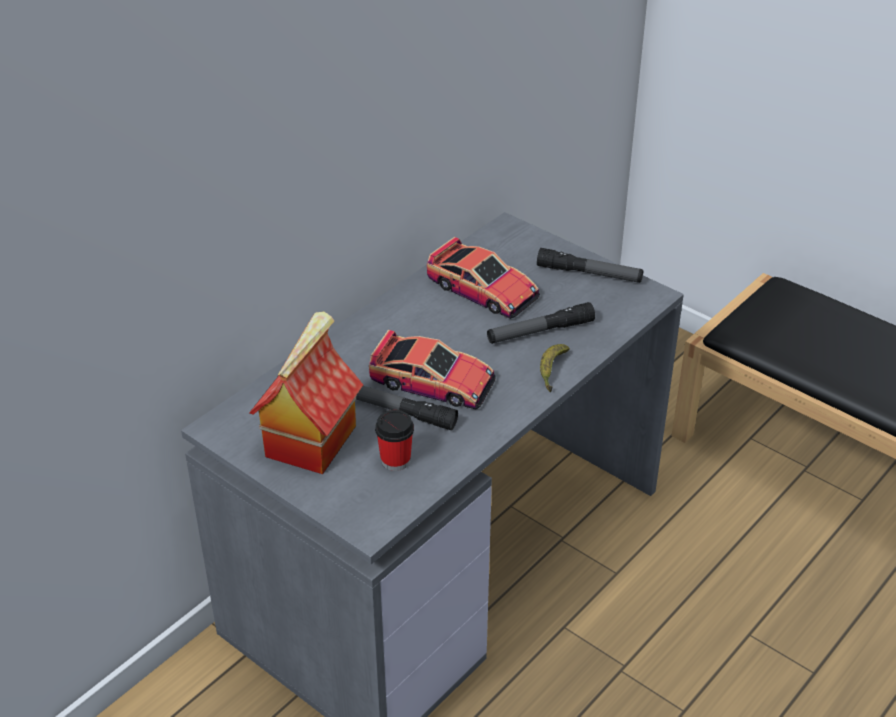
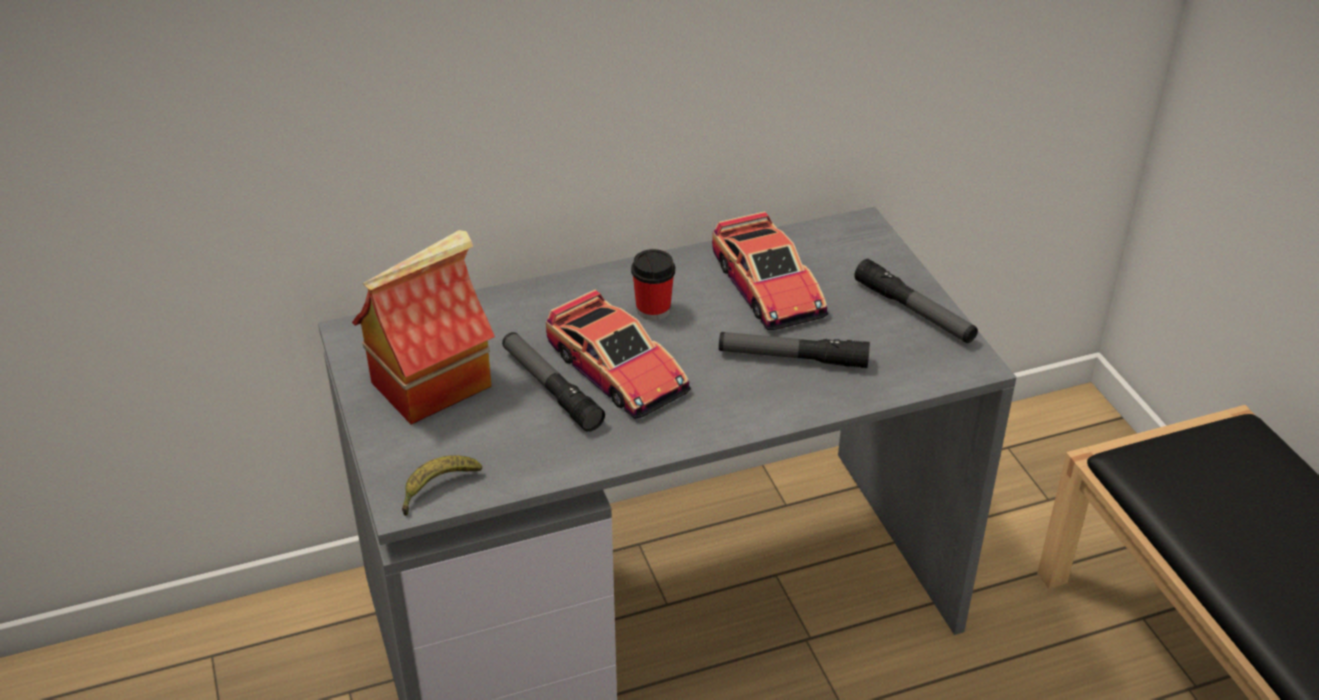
camera: 30 degrees right, 0 degrees up
(395, 460) = (498, 441): cup -> cup (653, 310)
(552, 371) = (765, 409): banana -> banana (437, 489)

